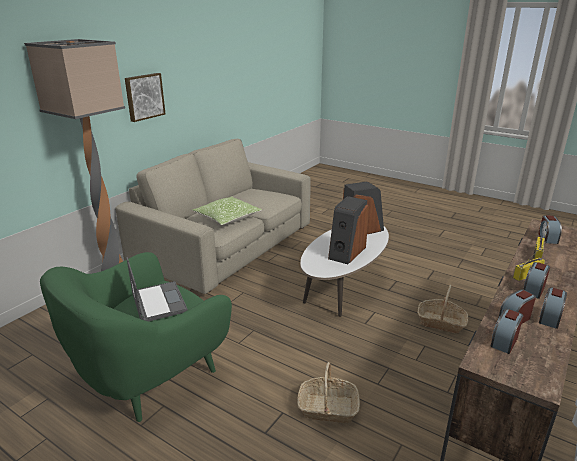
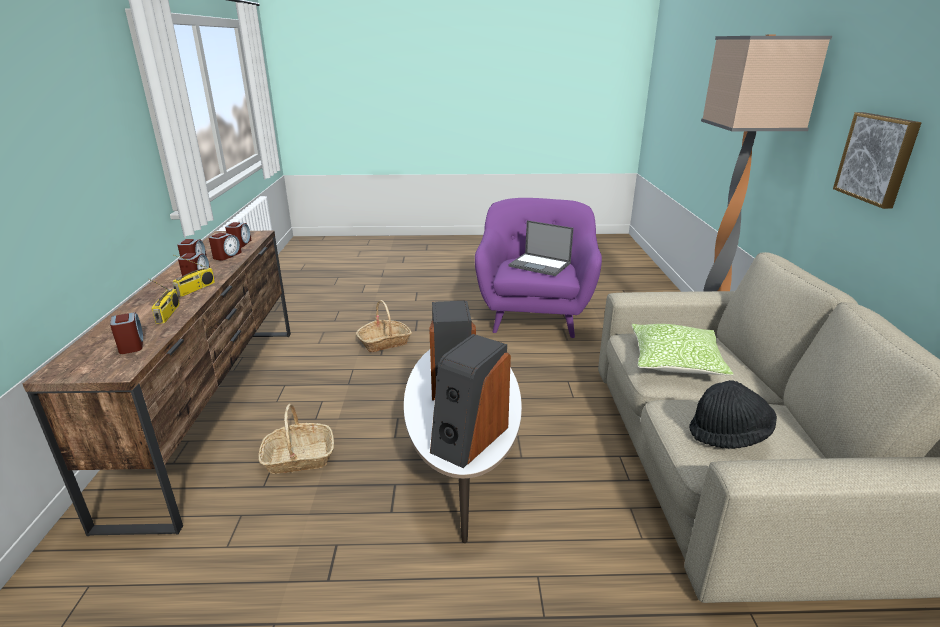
camera: 145 degrees right, 0 degrees up
(148, 374) = (534, 315): green armchair -> purple armchair
(266, 196) = (729, 434): none -> black hat

